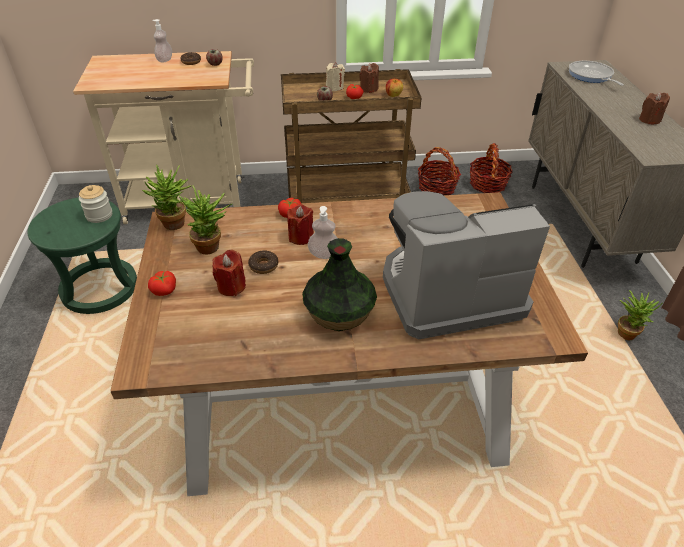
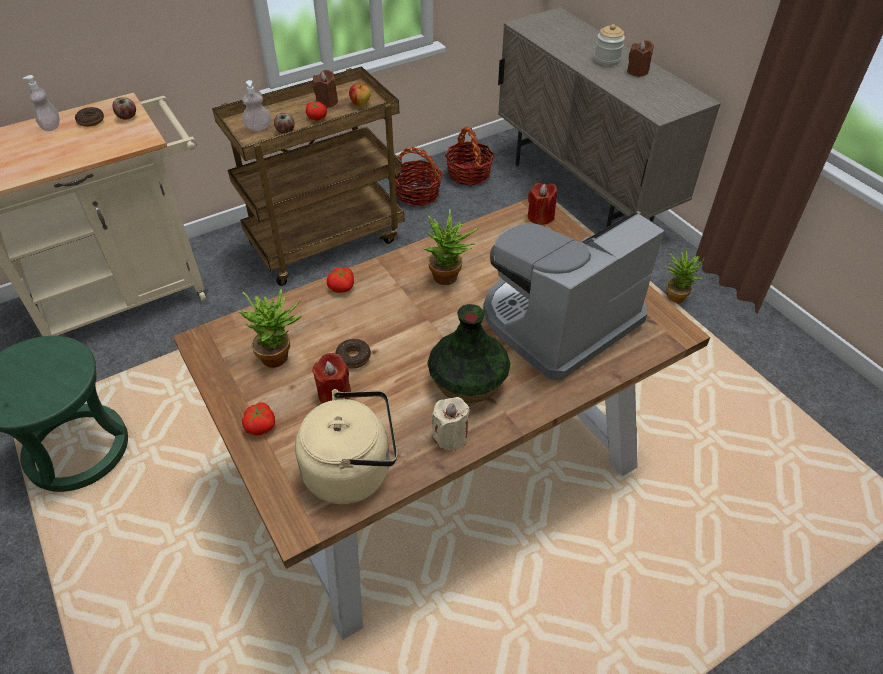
camera: 25 degrees left, 5 degrees up
(99, 215) = (62, 359): jar -> jar (607, 60)
(175, 226) = (216, 345): potted plant -> potted plant (449, 279)
(205, 346) = (353, 470): none -> beige kettle
(301, 237) = (372, 310): red candle -> red candle (540, 217)
(324, 254) = (409, 322): soap dispenser -> soap dispenser (258, 127)
(335, 87) = (285, 109): beige candle -> beige candle (450, 436)
(591, 76) = (556, 31): frying pan -> none

